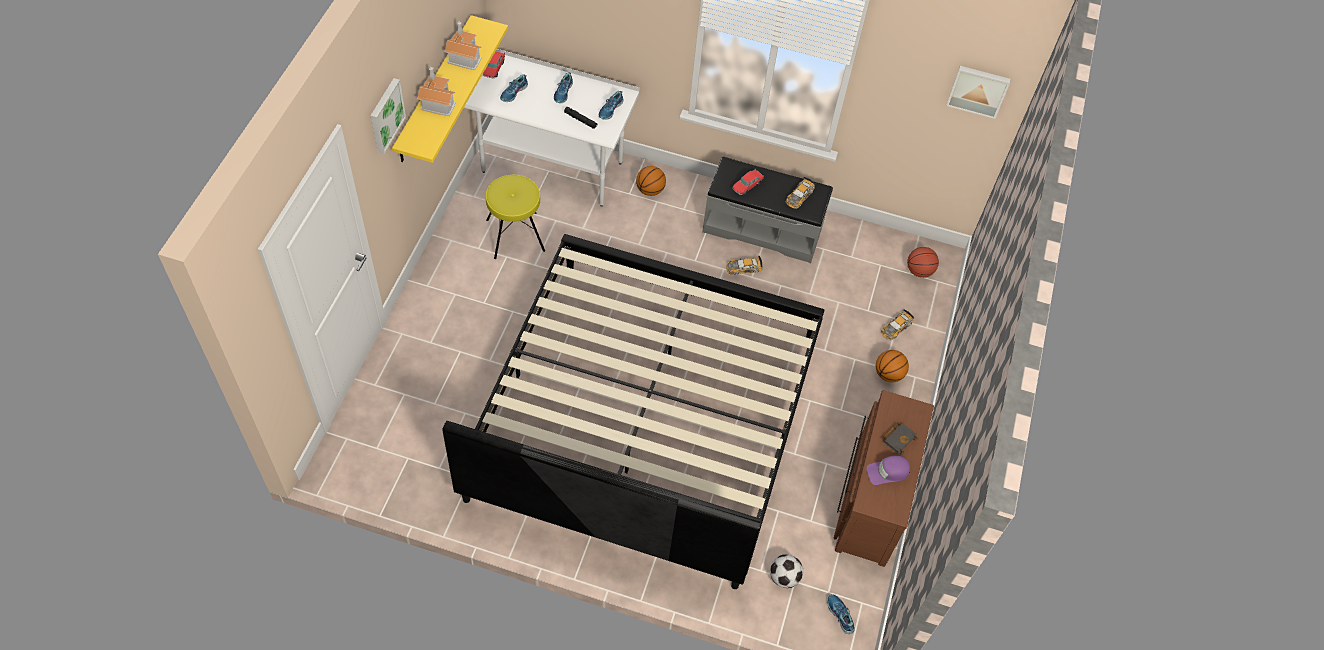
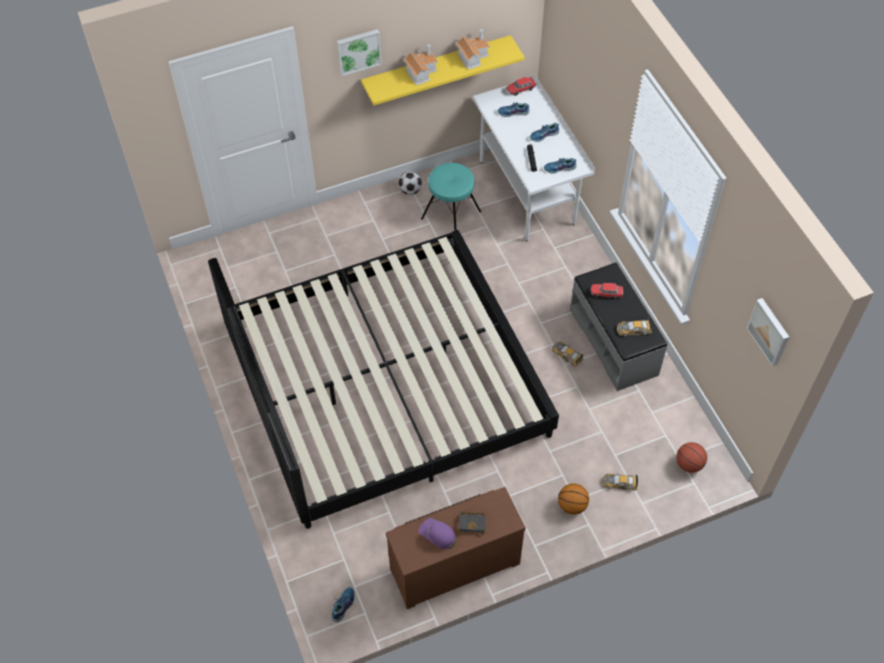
camera: 55 degrees right, 0 degrees up
(515, 235) = (450, 215): yellow stool -> turquoise stool
(650, 190) = (570, 256): basketball -> none
(784, 577) = (341, 551): football -> football (410, 190)

